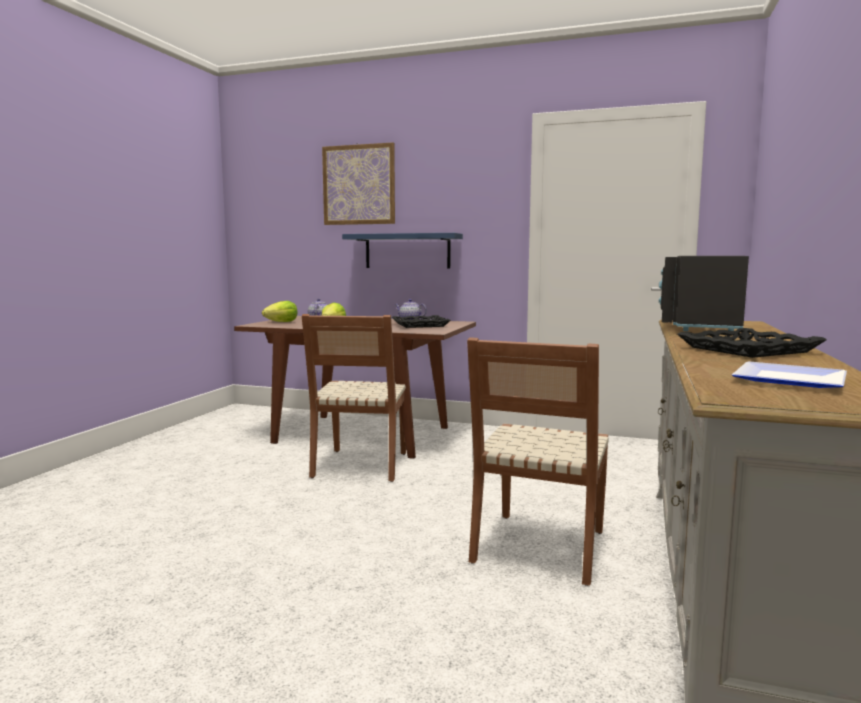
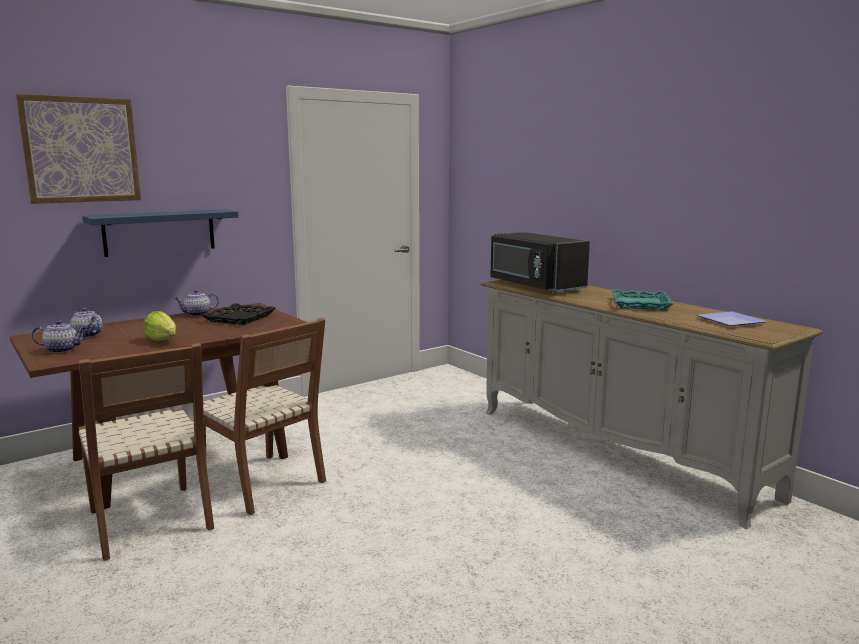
camera: 55 degrees left, 5 degrees up
(281, 322) = (62, 350): lettuce -> teapot
(538, 550) = (514, 475): chair -> chair (150, 524)
(747, 349) = (639, 304): black tray -> turquoise tray

